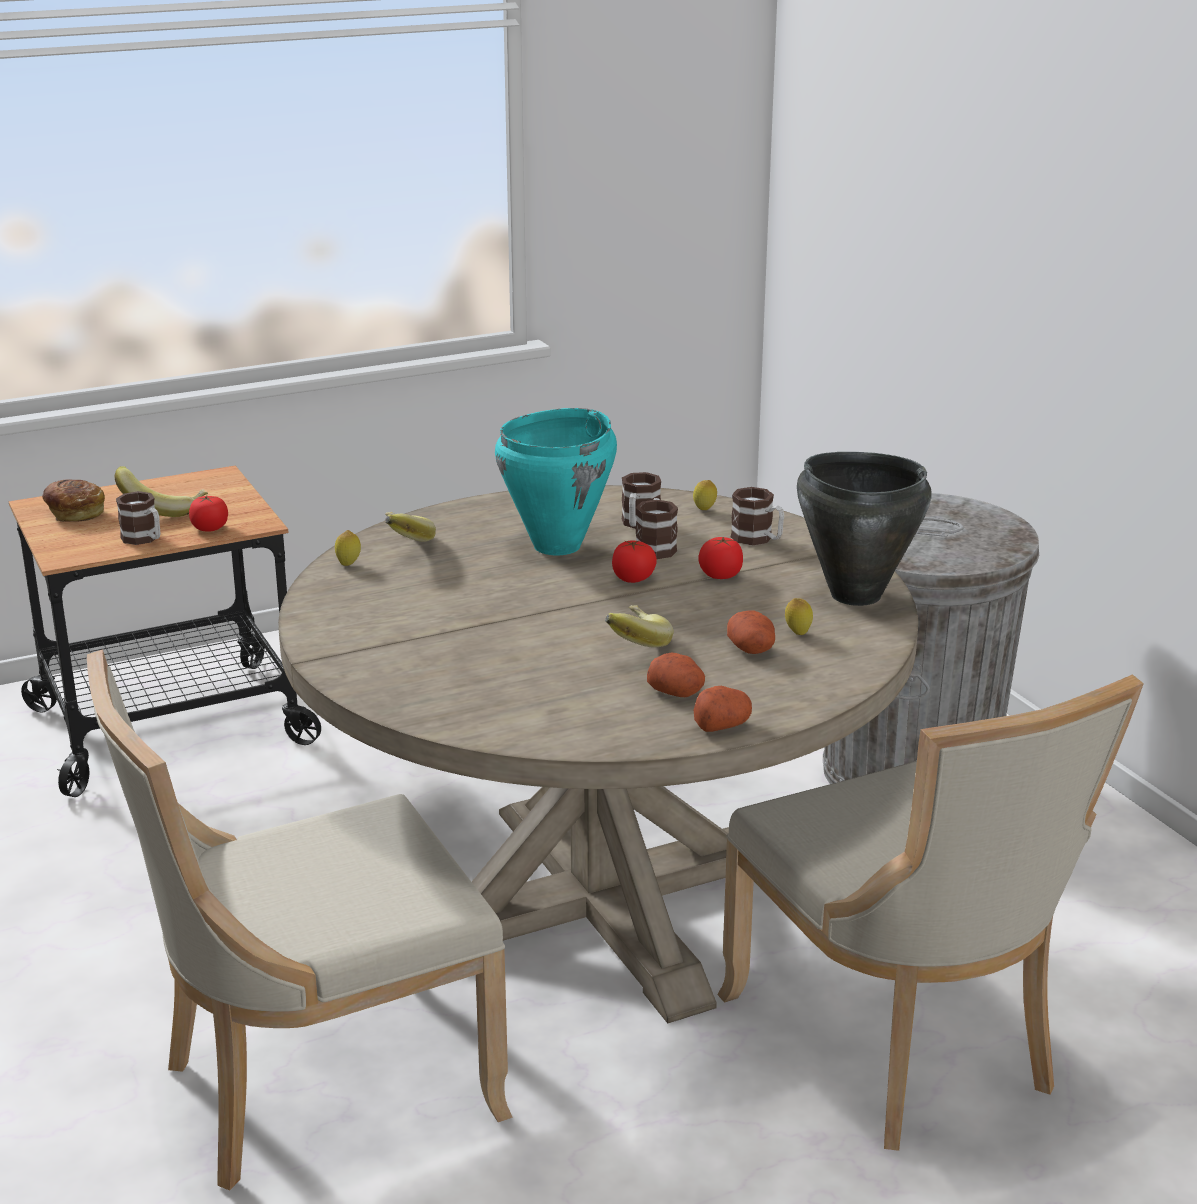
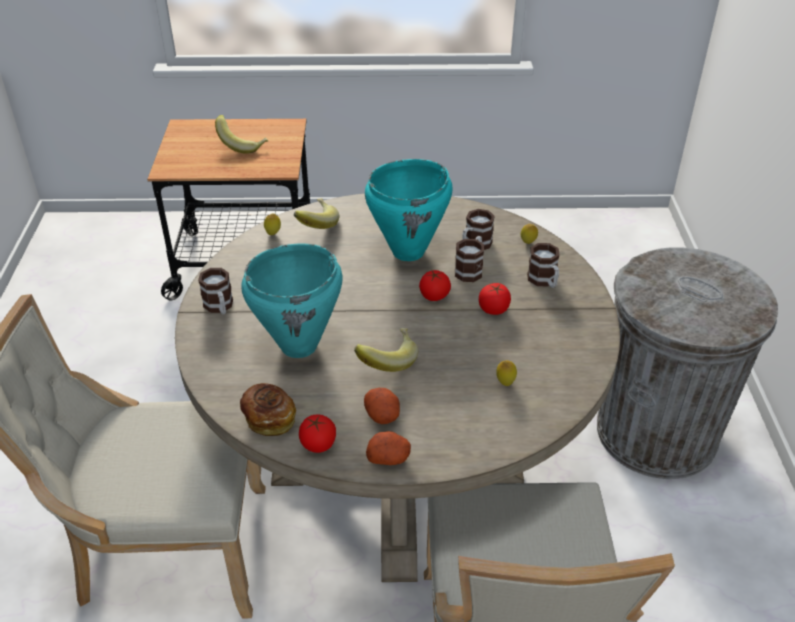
camera: 25 degrees right, 15 degrees up
(75, 513) = (195, 137): bread -> bread (269, 418)
(144, 539) = (215, 167): mug -> mug (220, 307)
(210, 528) = (256, 167): tomato -> tomato (318, 444)
(503, 658) = (300, 346): none -> turquoise cooking pot
(752, 649) = (462, 389): potato -> none
(854, 594) = (573, 356): black cooking pot -> none

